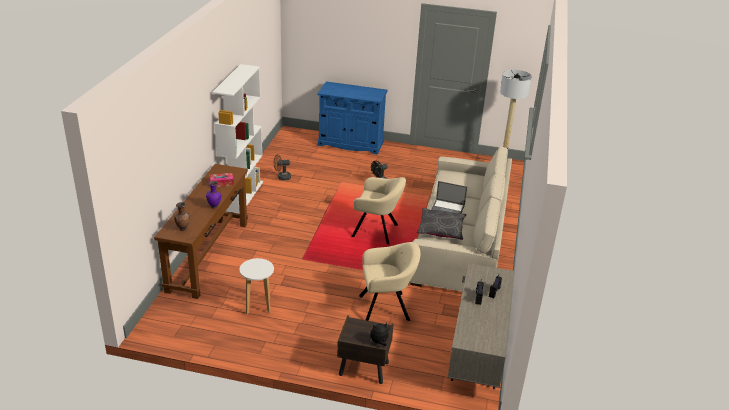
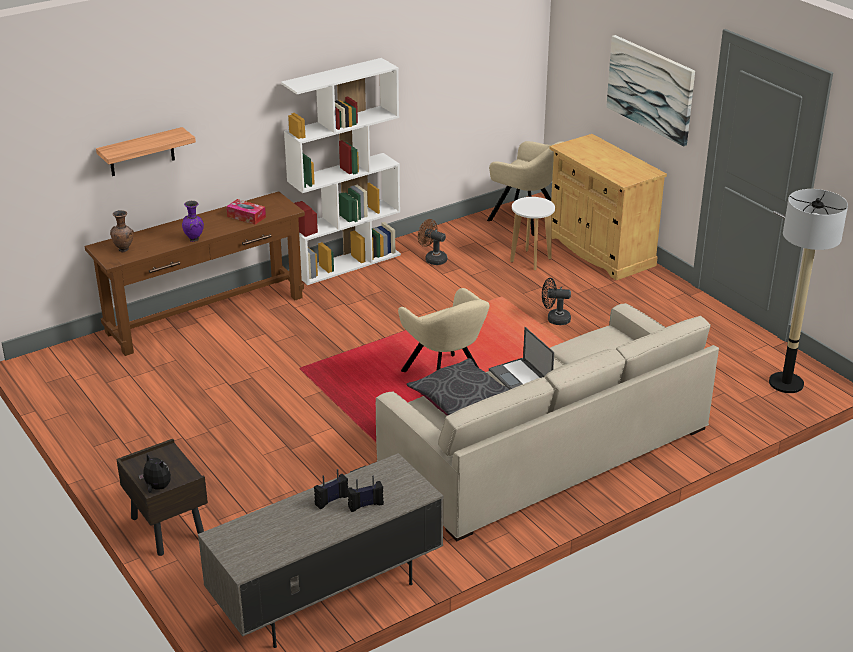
camera: 45 degrees right, 0 degrees up
(168, 161) = (141, 152): none -> shelf
(258, 306) = (170, 395): white stool -> white stool (530, 260)
(350, 143) = (600, 250): blue cabinet -> beige cabinet
(369, 46) = (650, 89): none -> picture
(386, 307) = (305, 476): beige armchair -> beige armchair (527, 219)

